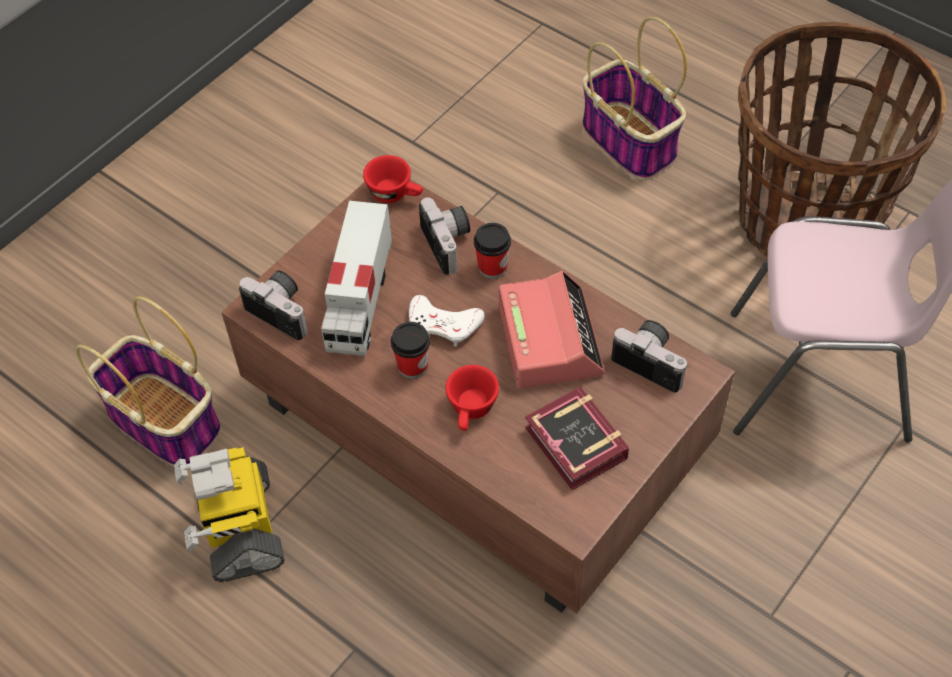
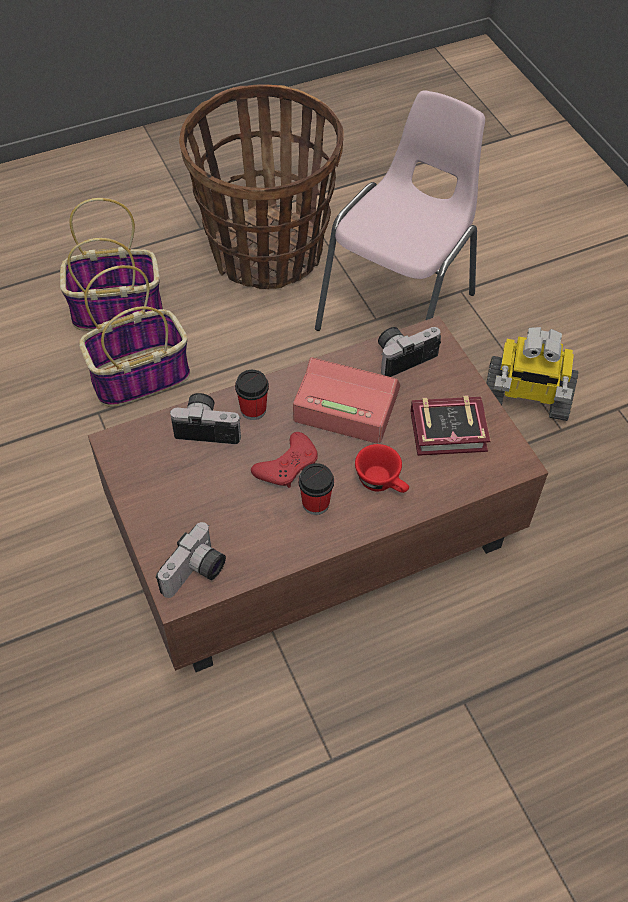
camera: 65 degrees left, 0 degrees up
(166, 422) = (158, 767): basket -> basket (141, 376)
(239, 527) = (305, 746): toy robot -> toy robot (525, 397)
(283, 310) = (196, 573): camera -> camera turned 150 degrees clockwise
(360, 300) = (223, 512): toy truck -> none
(395, 194) = (128, 441): red cup -> none
(444, 324) = (287, 465): white game controller -> red game controller

